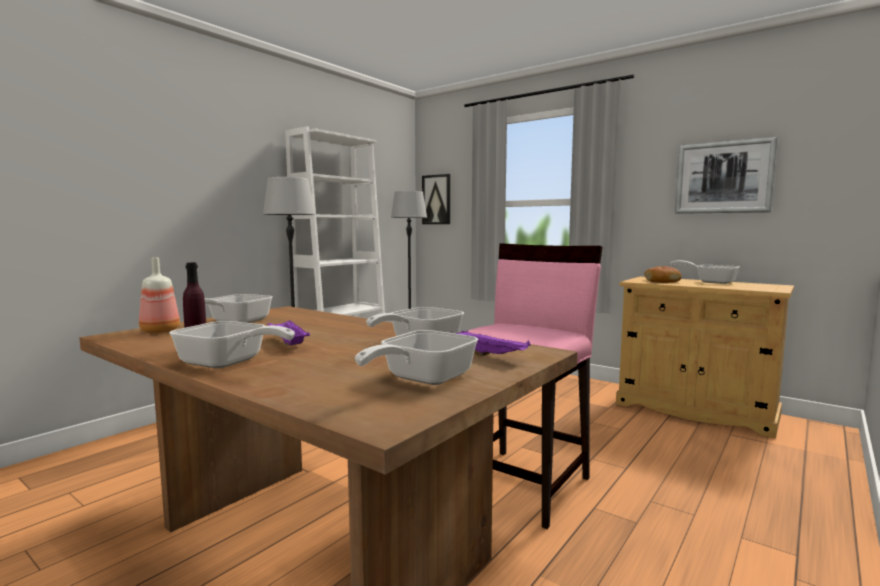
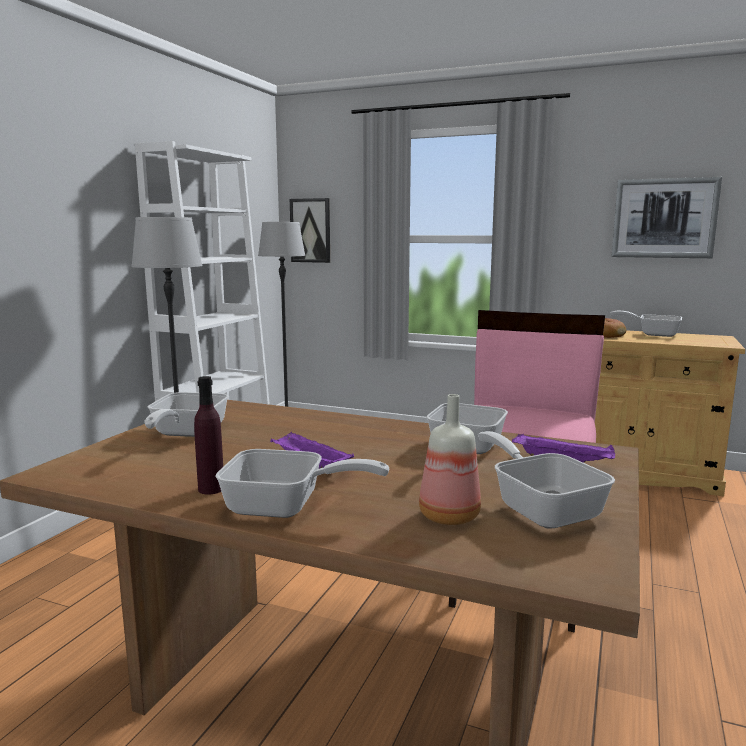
camera: 15 degrees left, 5 degrees up
(159, 331) = (103, 459): bottle -> bottle (448, 517)
(421, 379) = (541, 507): frying pan -> frying pan turned 135 degrees clockwise

